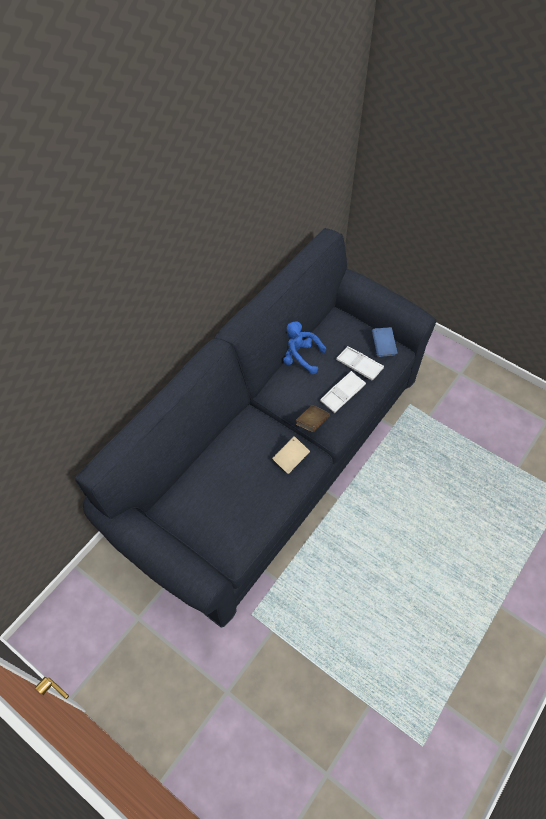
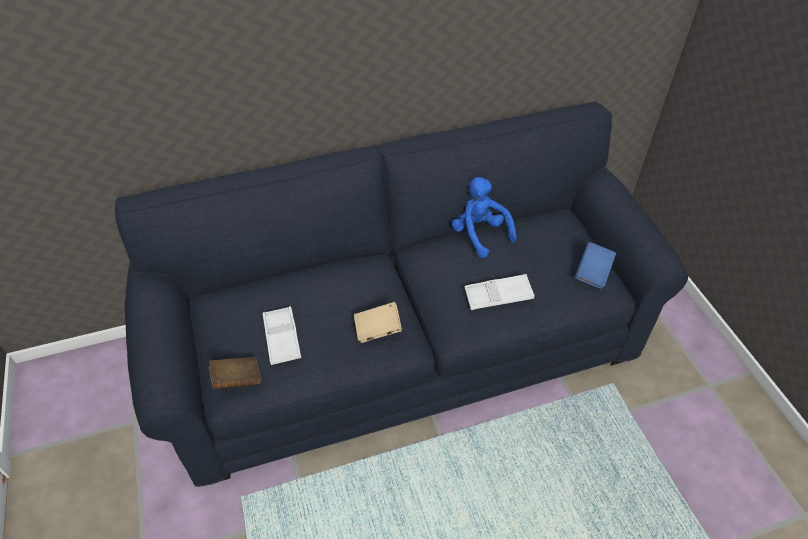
camera: 35 degrees right, 10 degrees down
(312, 423) = (436, 306): brown book -> brown book (237, 380)
(359, 365) = (545, 276): white tray -> white tray (282, 338)

